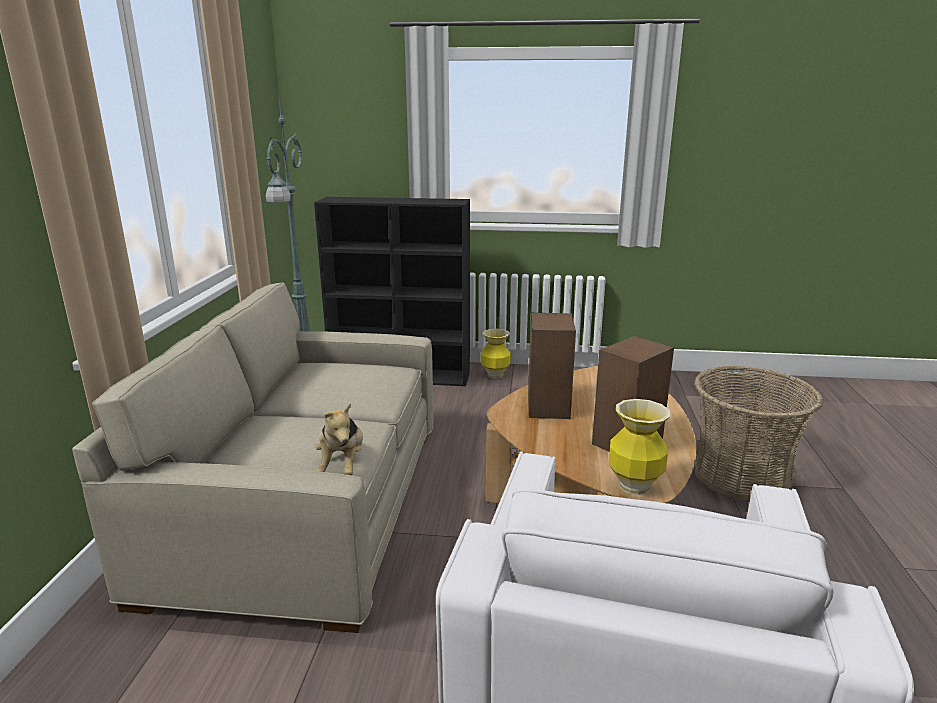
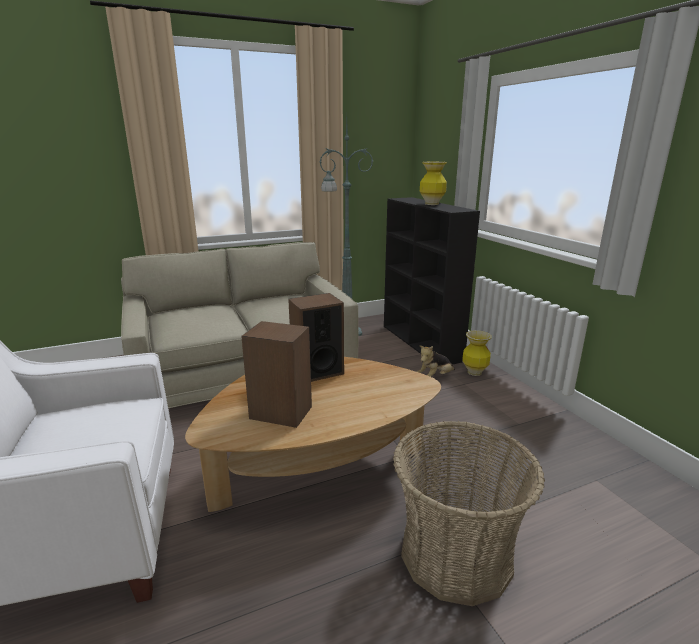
camera: 60 degrees right, 0 degrees up
(342, 465) = (177, 334): plush toy -> plush toy (435, 377)
(634, 486) = (207, 427): vase -> vase (431, 204)

